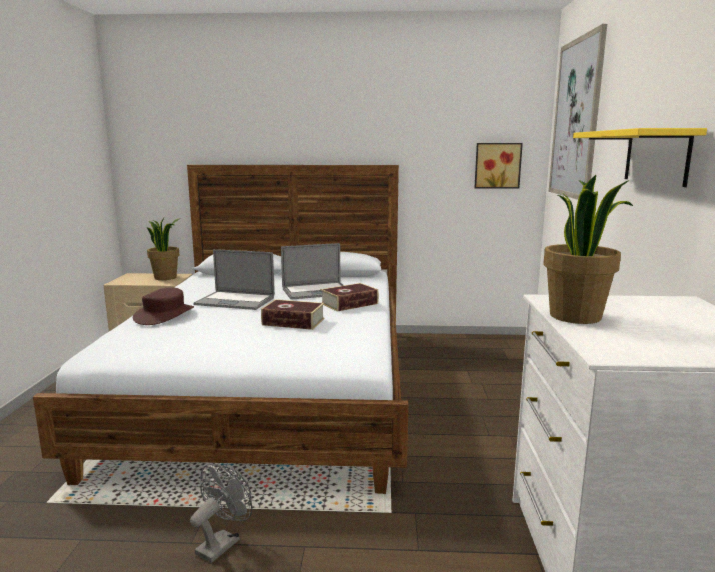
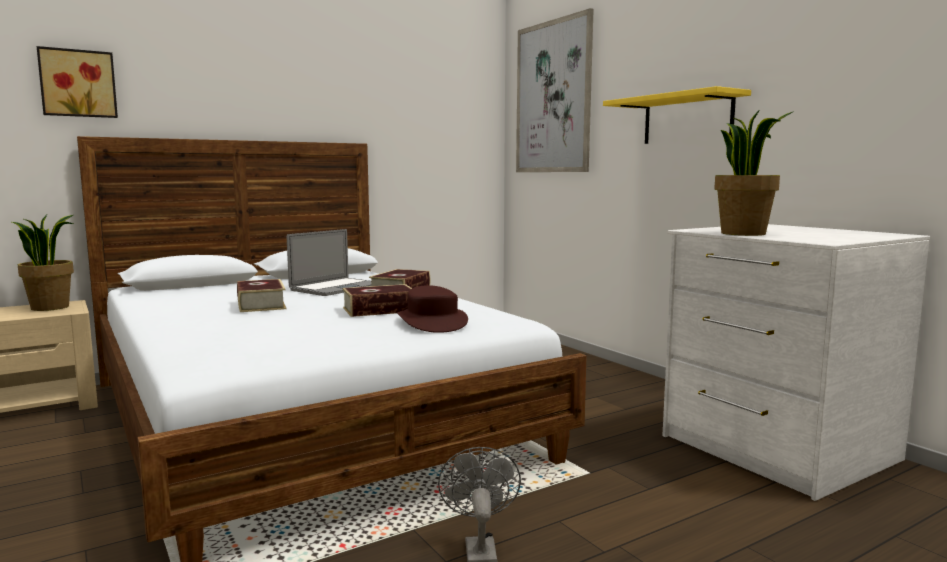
camera: 35 degrees left, 5 degrees down
(164, 315) = (202, 324): brown hat -> brown hat (432, 322)
(235, 301) = (261, 304): laptop -> book
(497, 165) = (461, 147): picture -> picture (78, 83)

